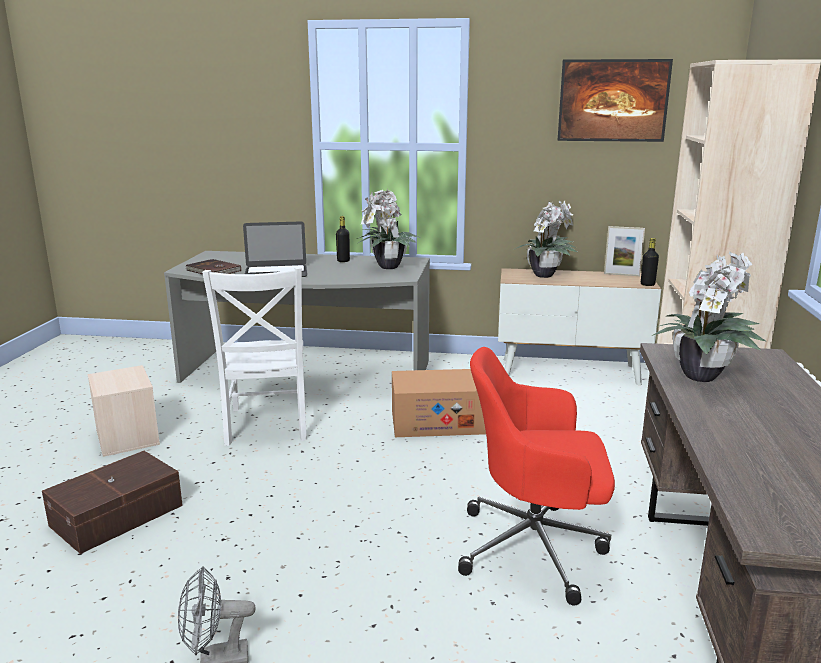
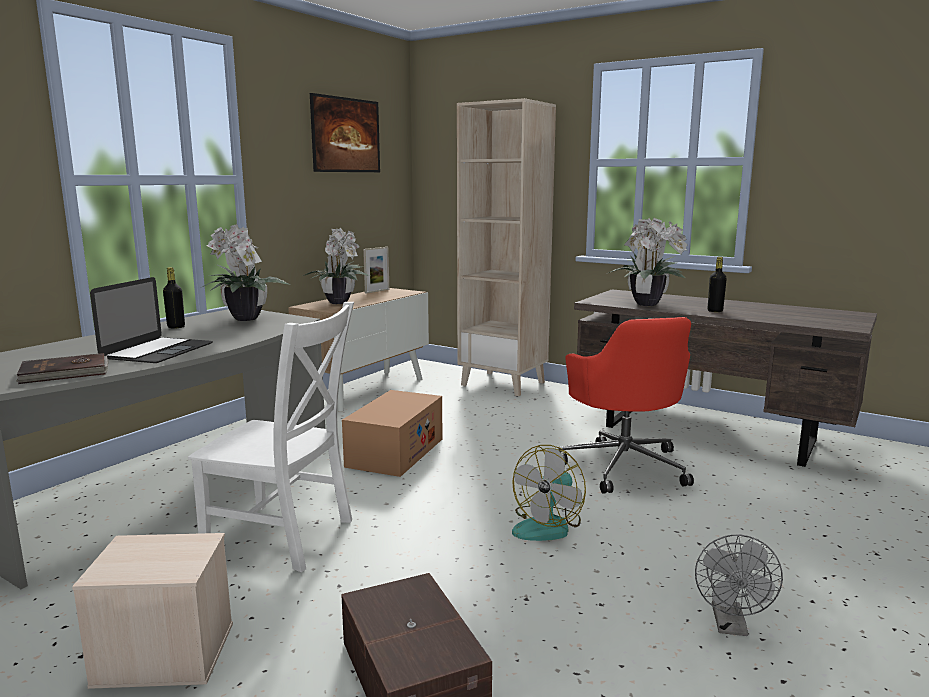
camera: 65 degrees left, 5 degrees down
(352, 525) = (548, 525): none -> fan
(535, 548) = (624, 466): red office chair -> red office chair turned 45 degrees counterclockwise
(647, 284) = (413, 291): black bottle -> black bottle (715, 311)

